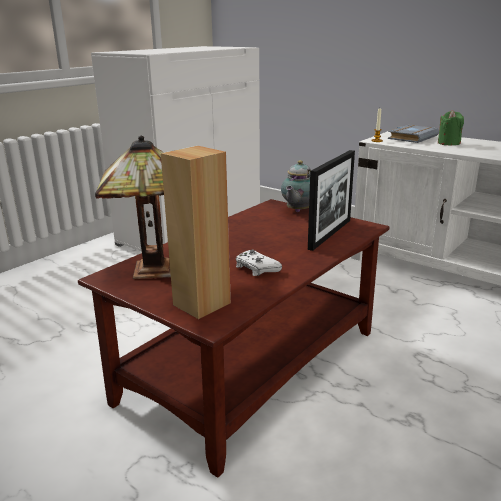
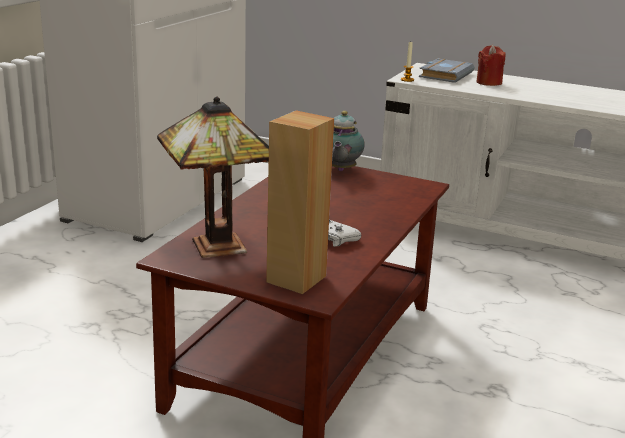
camera: 15 degrees left, 0 degrees up
(330, 234) = (390, 196): picture frame -> none
(448, 143) = (489, 82): green candle -> red candle

